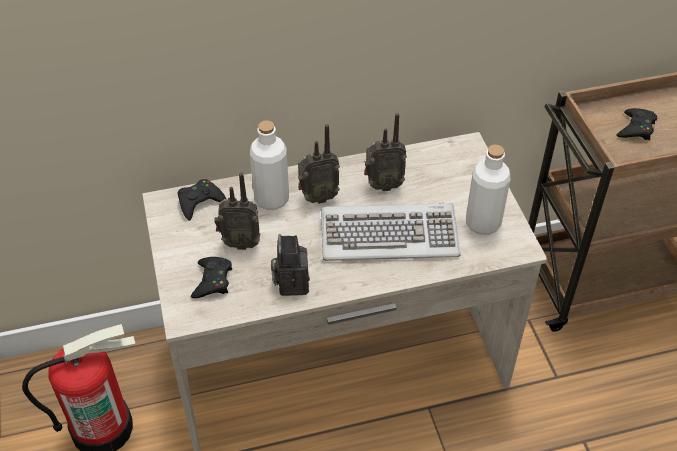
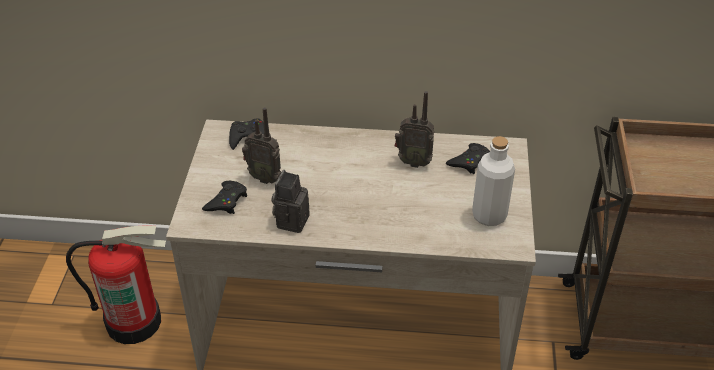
camera: 20 degrees right, 5 degrees down
(272, 199) = (310, 149): white bottle -> none
(317, 197) = (350, 158): radio -> none
(389, 235) = (397, 204): keyboard -> none
(636, 128) = (679, 168): black game controller -> black game controller (469, 161)

